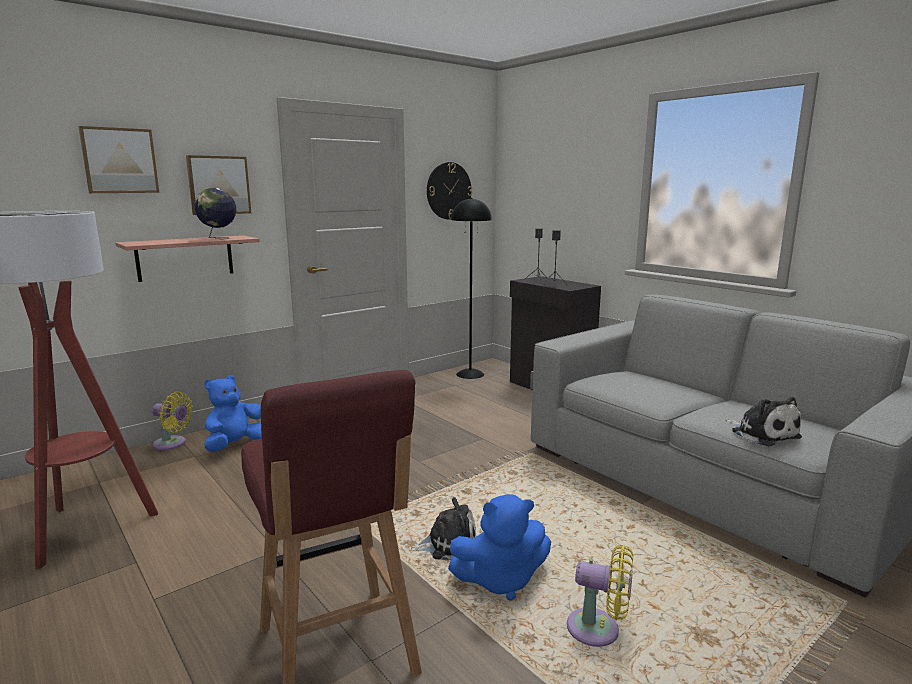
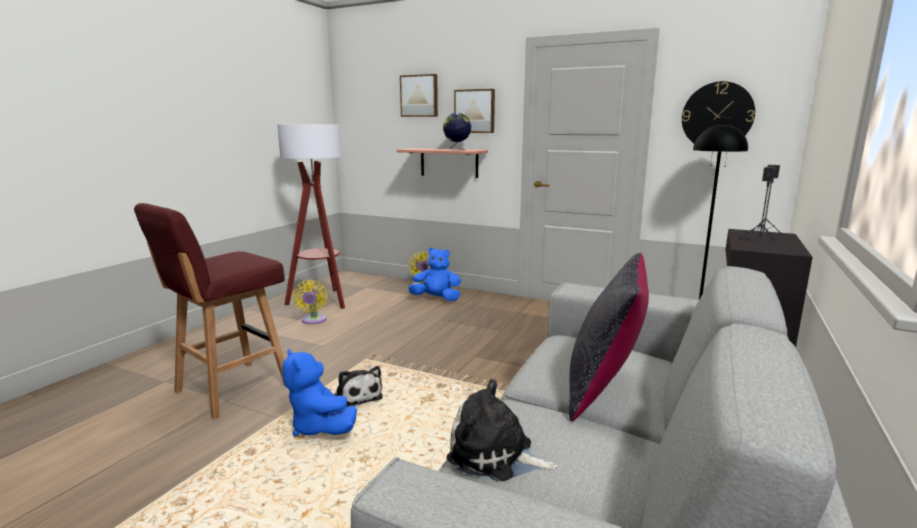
camera: 65 degrees right, 0 degrees up
(599, 630) = (267, 484): yellow fan -> yellow fan (313, 320)
(673, 391) = (603, 388): none -> black pillow
(762, 434) = (495, 455): plush toy -> plush toy turned 75 degrees clockwise

